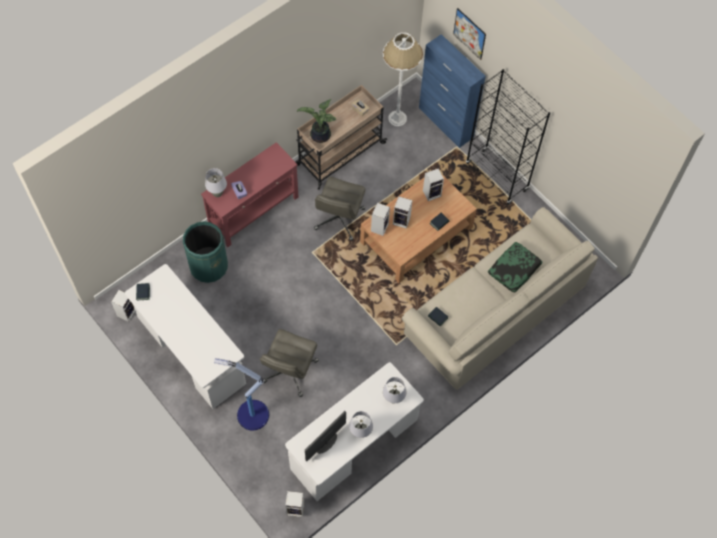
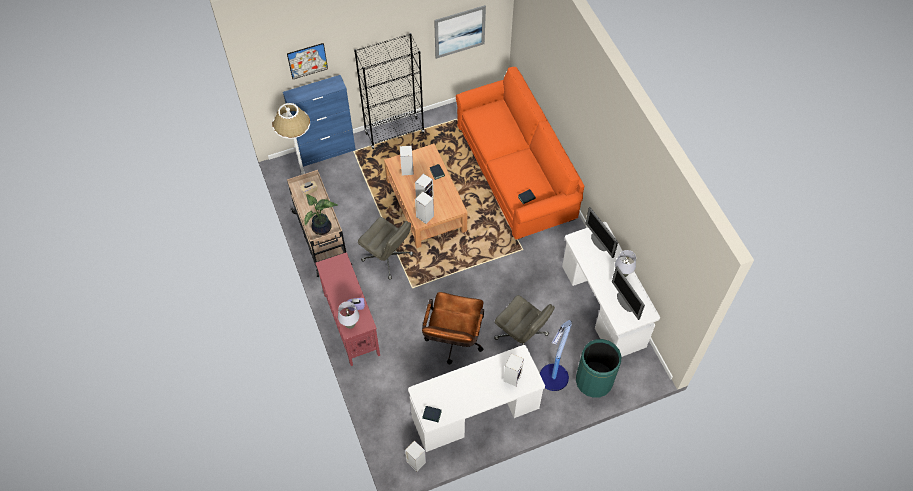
camera: 70 degrees left, 5 degrees down
(209, 266) = (393, 376): green trash can -> green trash can (594, 381)
(263, 308) = (453, 342): none -> brown office chair
(296, 508) = (648, 365): speaker -> speaker (512, 376)
(393, 399) = (599, 242): grey table lamp -> monitor
(495, 311) = (516, 172): beige sofa -> orange sofa
(514, 269) = (501, 134): pillow -> none
(592, 166) = (459, 31): none -> picture

